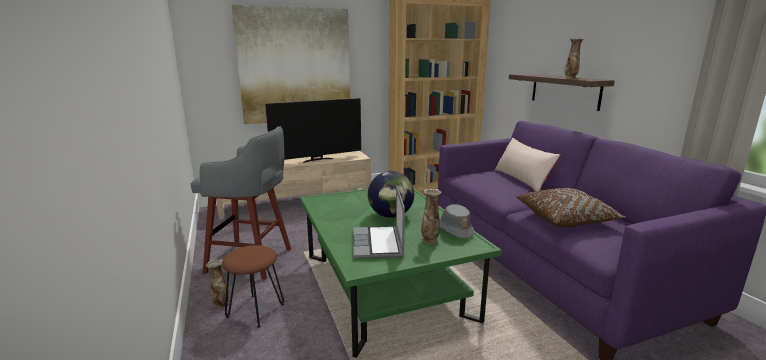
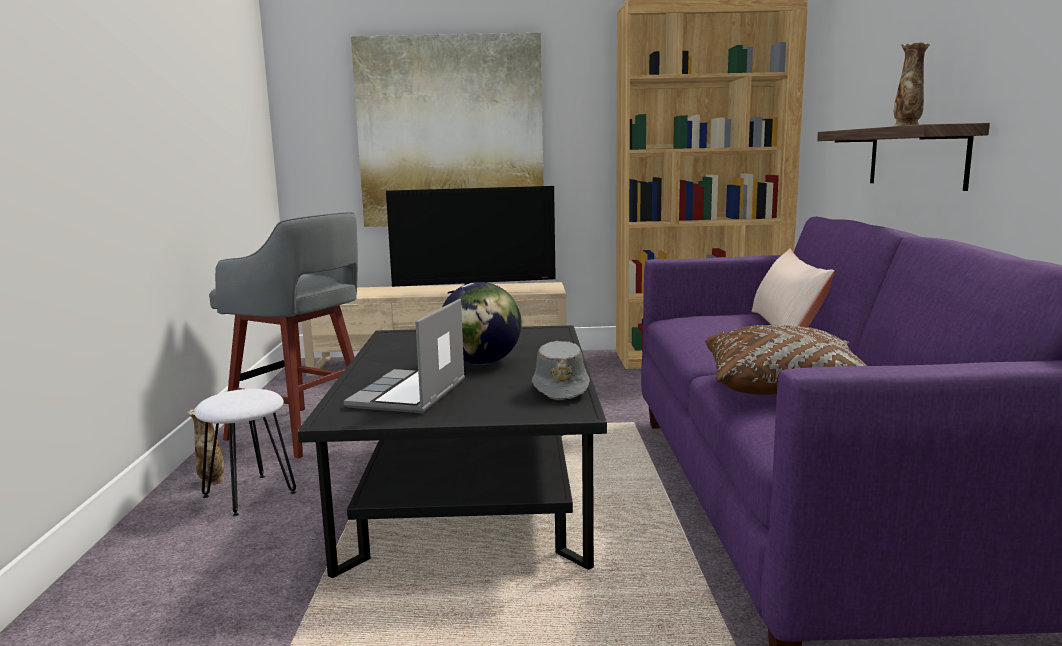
camera: 20 degrees right, 5 degrees down
(255, 310) = (249, 494): brown stool -> white stool
(385, 286) = (471, 491): green coffee table -> black coffee table
(430, 240) = (499, 398): vase -> none

